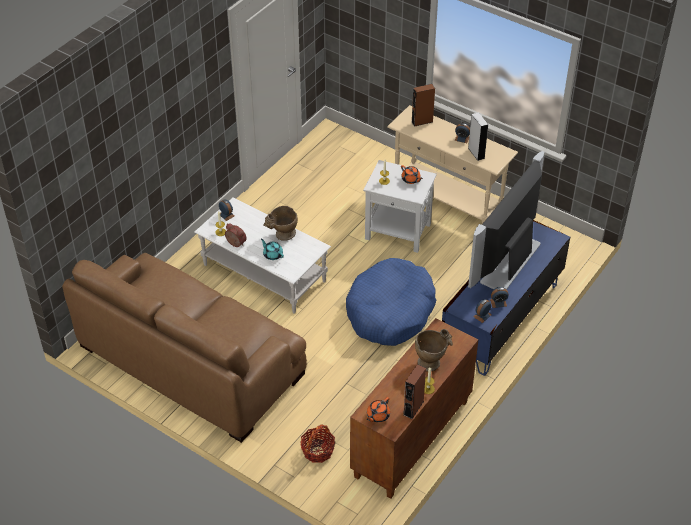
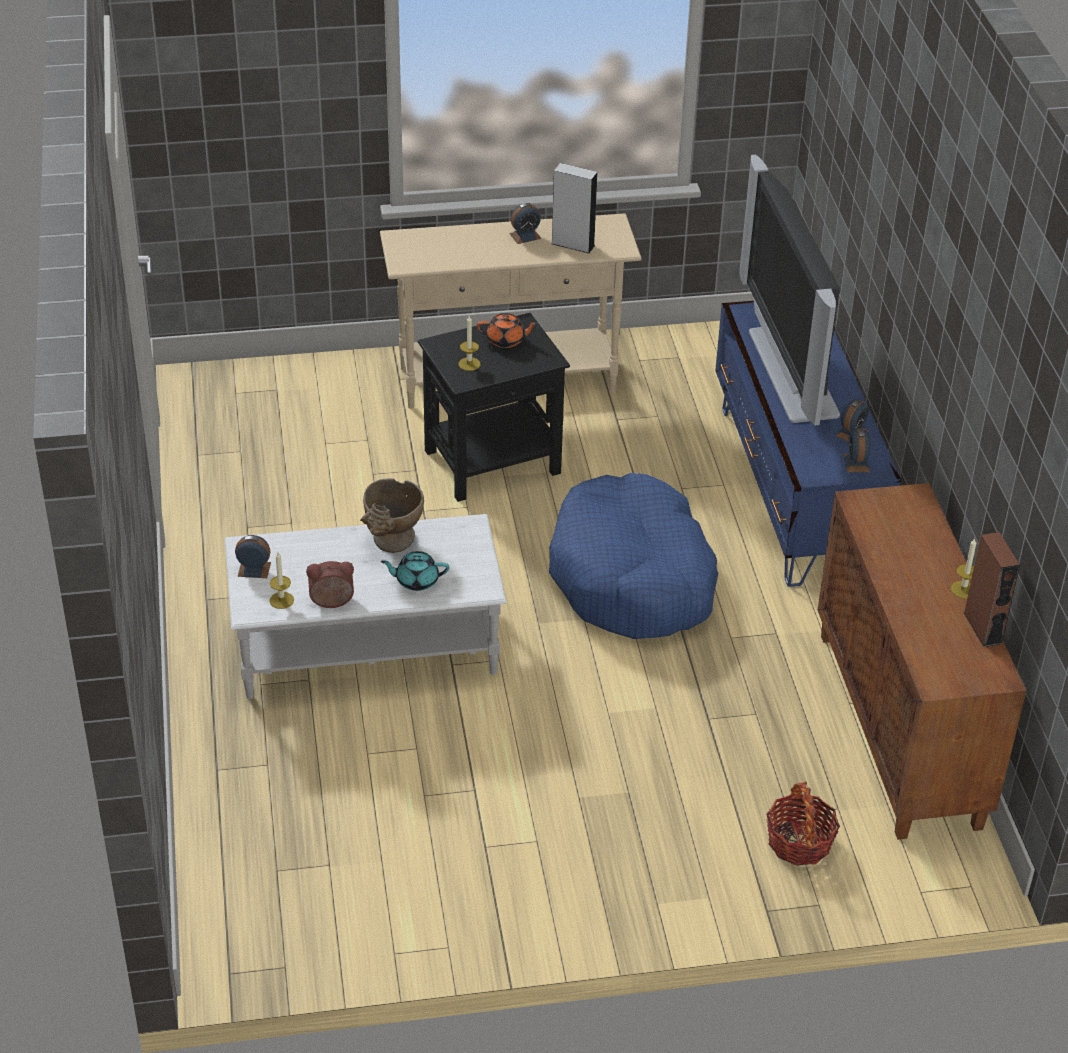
camera: 45 degrees left, 5 degrees down
(191, 359) = (426, 854): brown sofa -> none
(377, 415) = (954, 672): orange teapot -> none
(398, 232) = (494, 461): white side table -> black side table
(422, 121) = (434, 243): brown speaker -> none
(431, 361) = (914, 550): beige vase -> none

